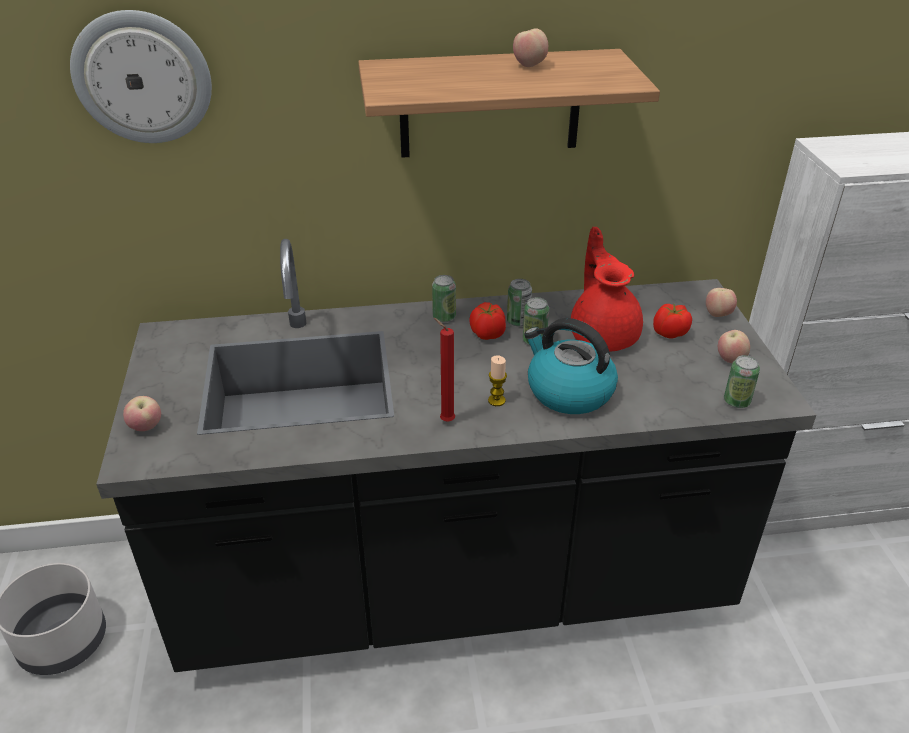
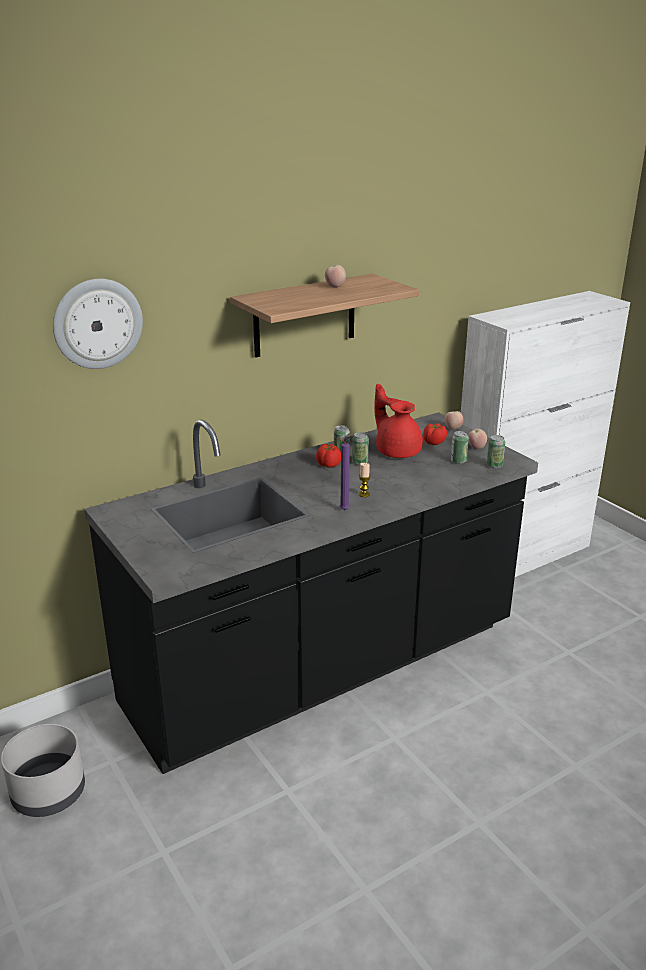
camera: 25 degrees left, 10 degrees down
(146, 427) = (154, 557): apple -> none
(444, 317) = (293, 462): can -> can (458, 461)
(445, 420) = (342, 510): red candle -> purple candle
(568, 391) = (401, 481): kettle -> none

